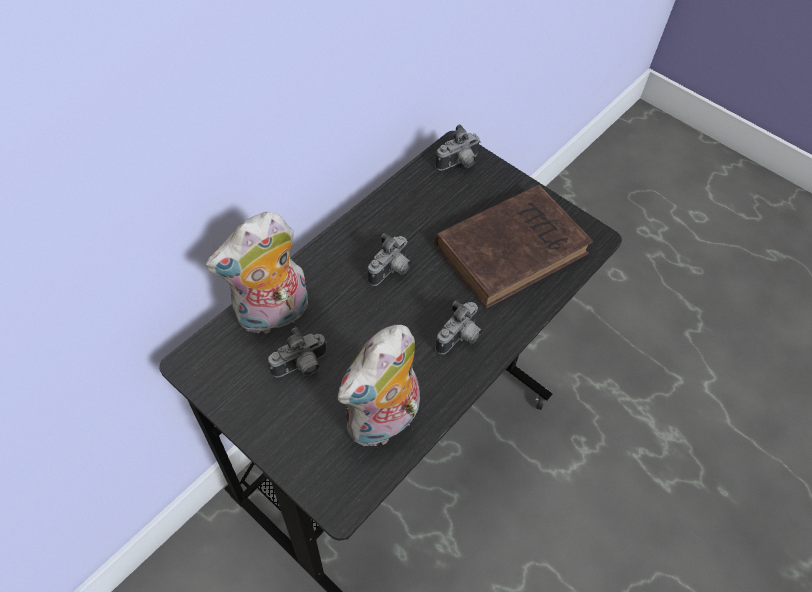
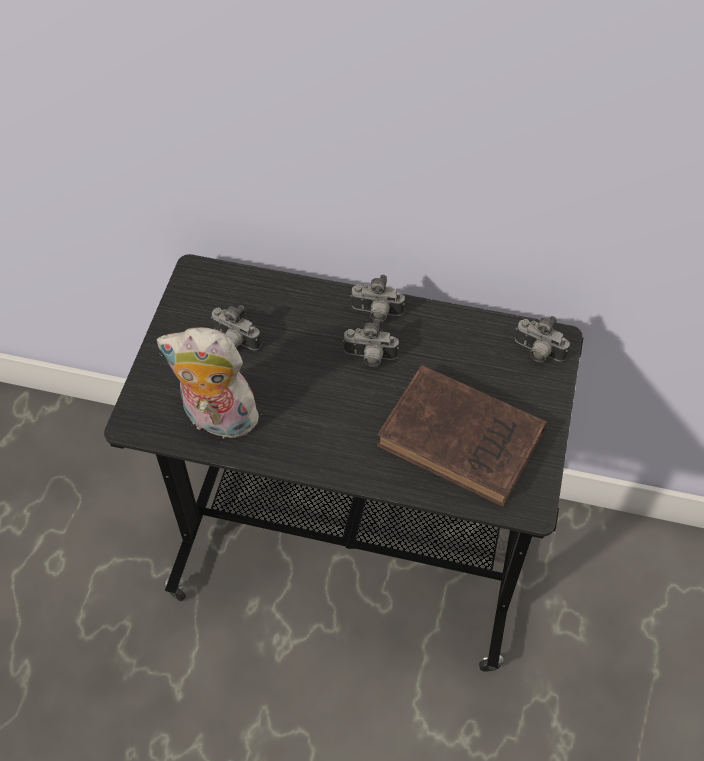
camera: 65 degrees right, 0 degrees up
(273, 315) = (270, 299): plush toy -> none
(460, 338) = (332, 439): camera -> camera (376, 313)

